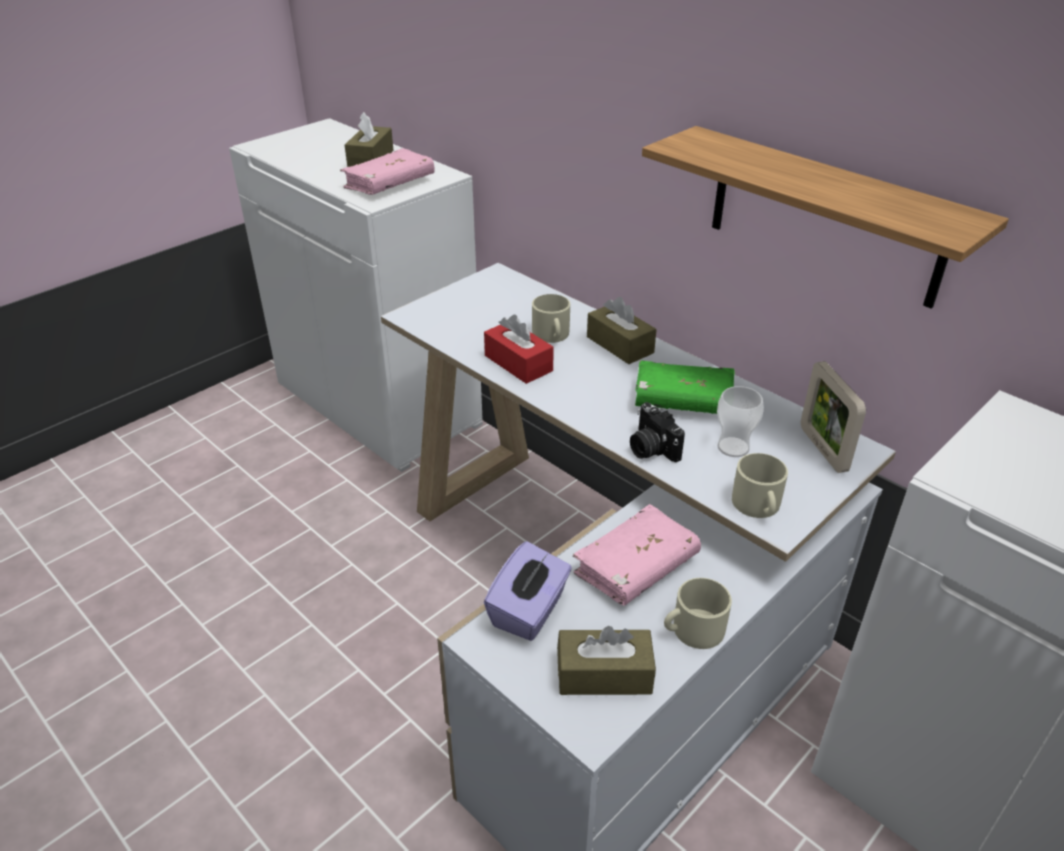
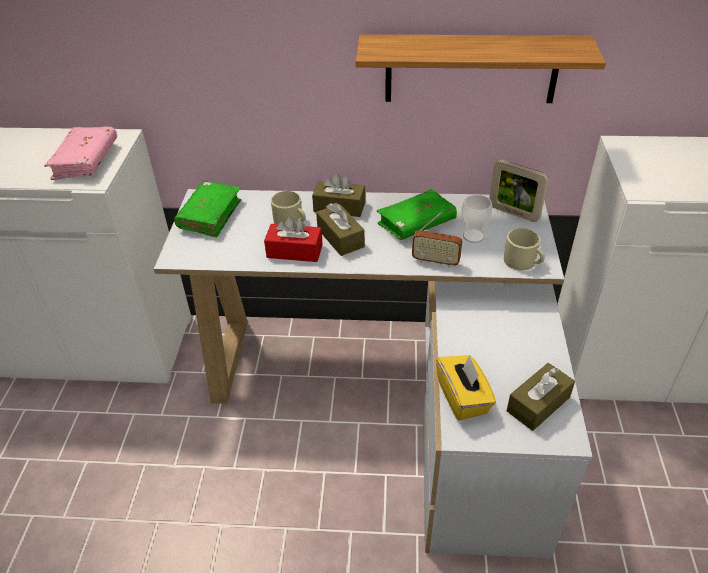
camera: 40 degrees left, 5 degrees up
(371, 159) = (38, 147): brown tissue box -> brown tissue box (340, 238)
(485, 294) = (210, 215): none -> green book
(529, 610) = (463, 398): purple tissue box -> yellow tissue box
(636, 566) = (483, 336): pink book -> none
(651, 448) = (435, 261): camera -> radio
(692, 630) = (547, 351): beige mug -> none

